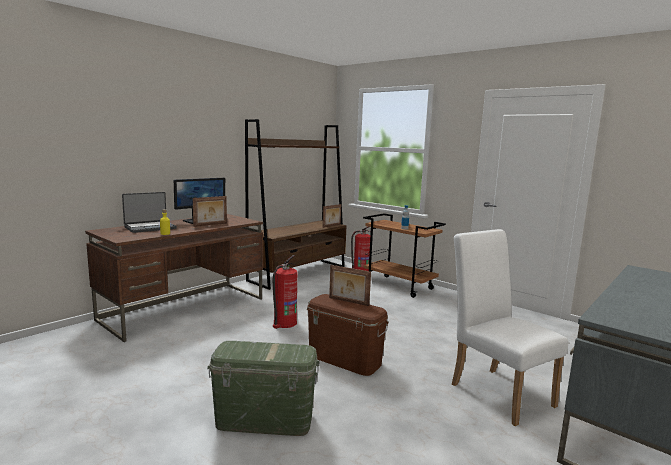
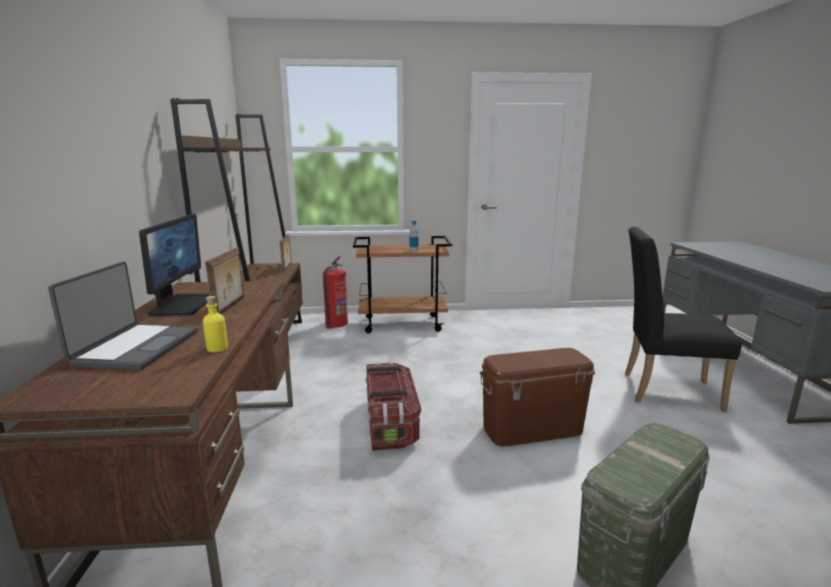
camera: 45 degrees left, 5 degrees up
(284, 323) = (390, 422): fire extinguisher -> storage box
(348, 302) = (530, 355): picture frame -> none
(496, 390) = (662, 389): white chair -> black chair

